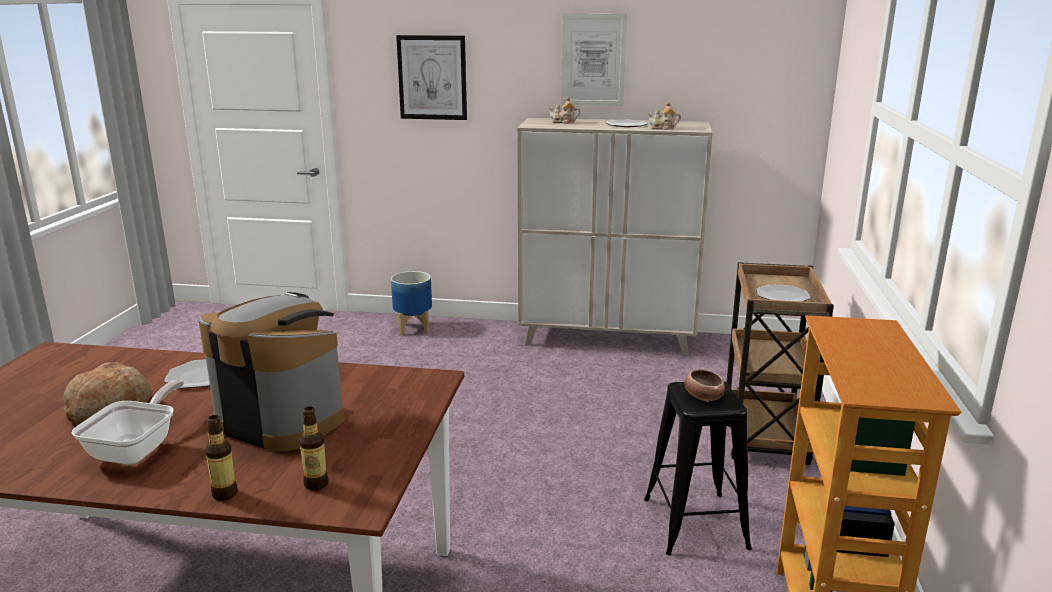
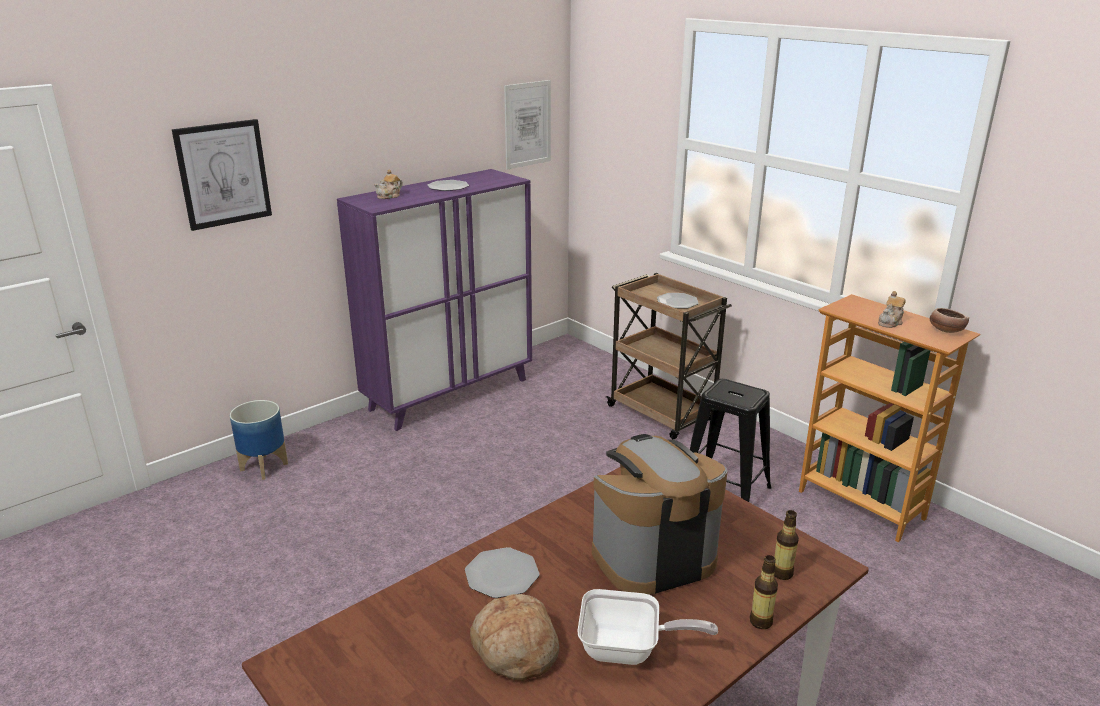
camera: 50 degrees left, 5 degrees up
(138, 448) = (628, 650): frying pan -> frying pan turned 135 degrees clockwise
(593, 60) = (390, 126): picture -> picture (527, 124)
(607, 339) = (449, 394): beige cabinet -> purple cabinet
(663, 128) = (487, 184): teapot -> teapot (890, 322)
(703, 397) = (735, 394): bowl -> bowl (945, 331)

